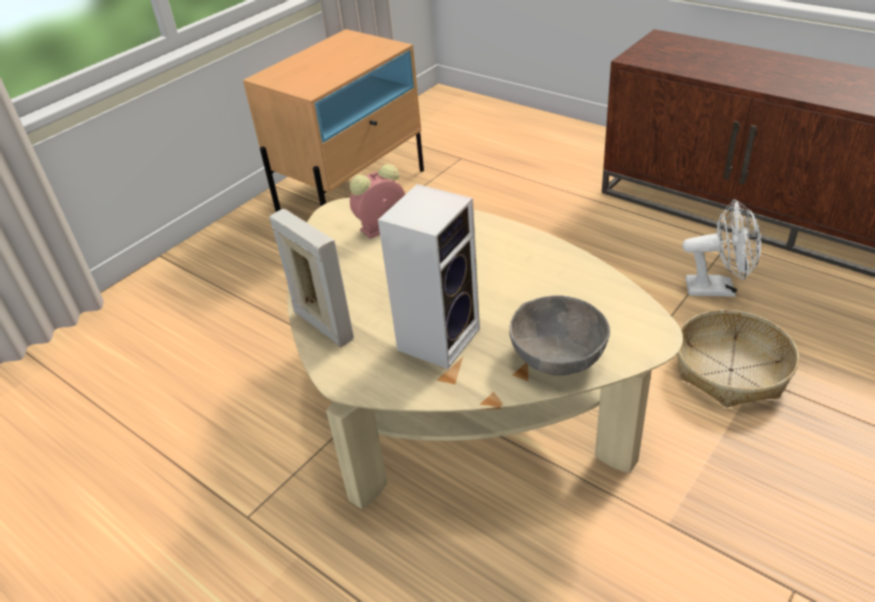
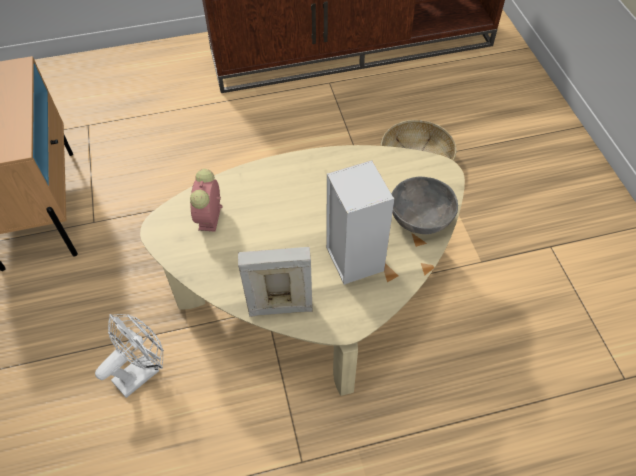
camera: 55 degrees left, 15 degrees up
(718, 288) = (357, 116): white fan -> white fan (142, 371)

